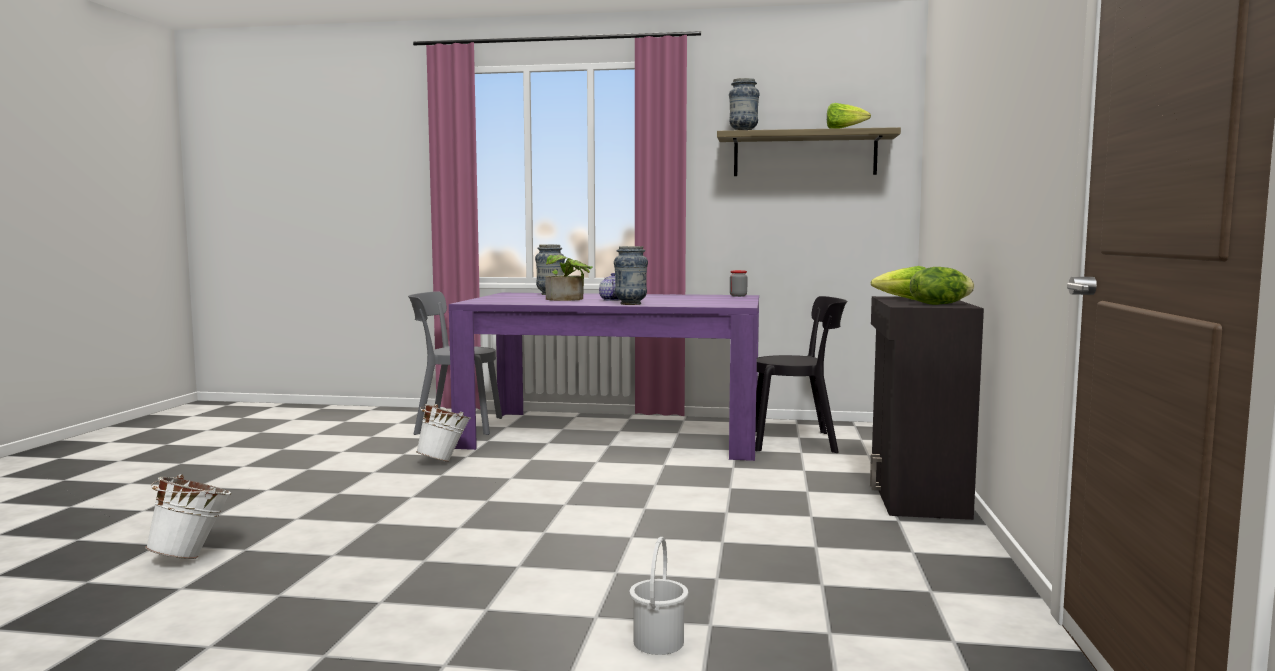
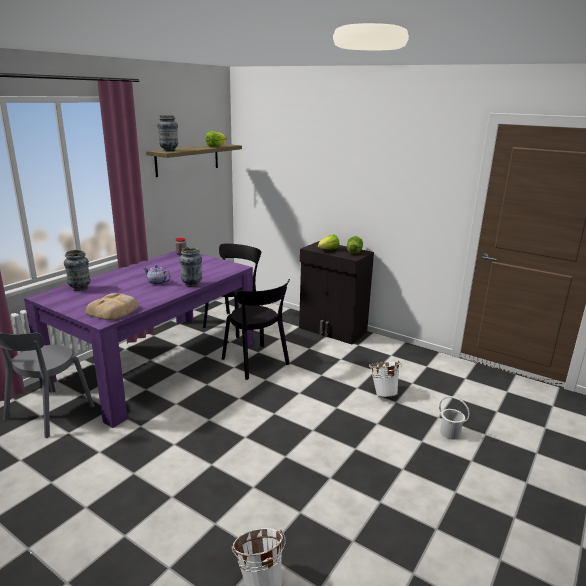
camera: 65 degrees left, 15 degrees up
(445, 461) = (141, 436): white bucket -> white bucket (383, 393)
(503, 301) = (114, 311): none -> bread
(567, 299) = (132, 292): potted plant -> none
(697, 472) = (257, 363): none -> black chair

